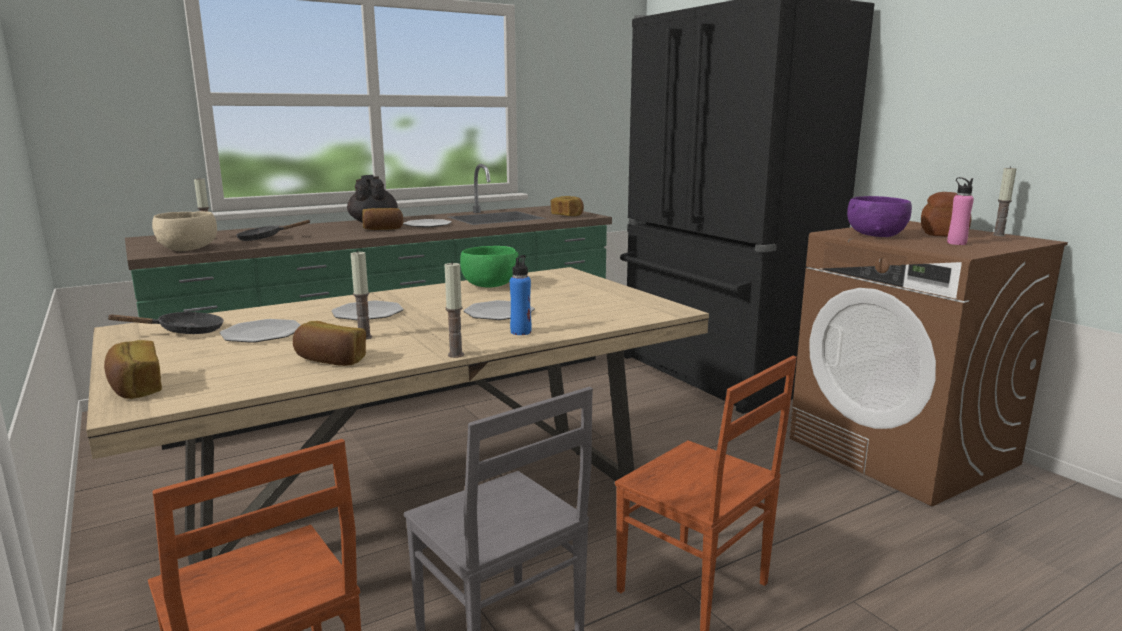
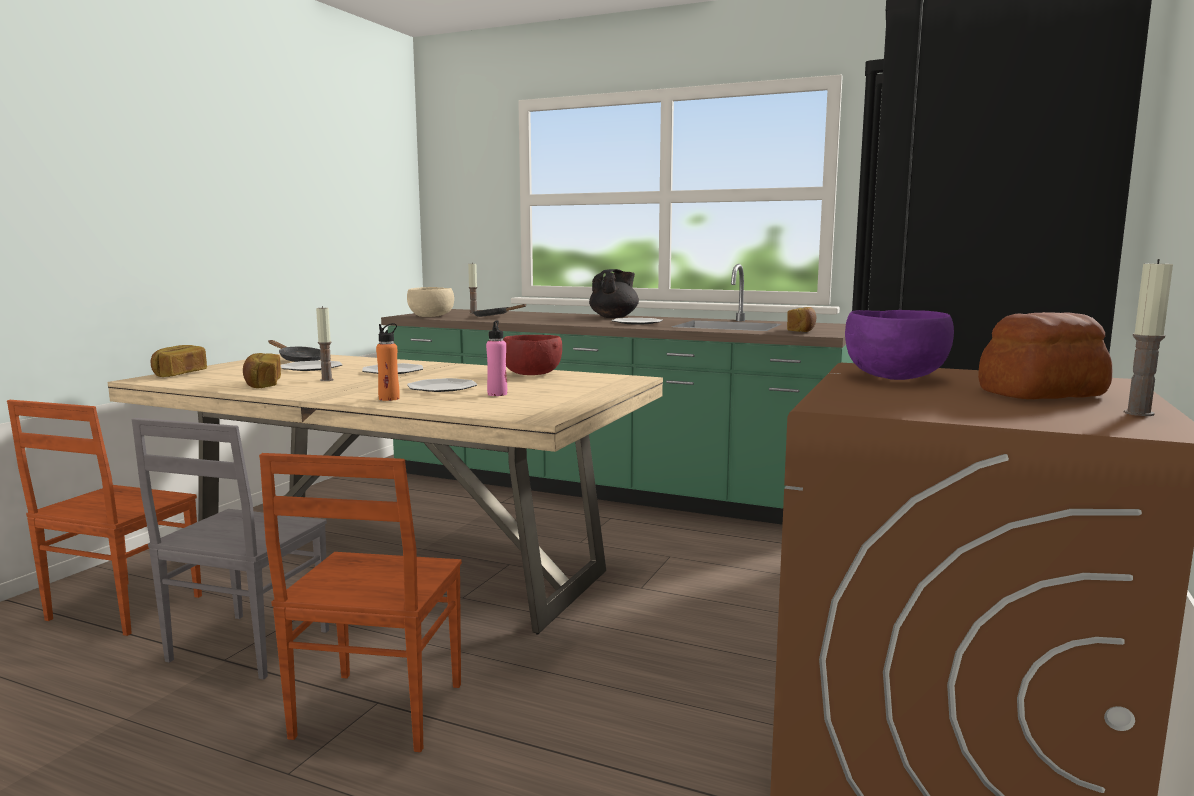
camera: 55 degrees right, 5 degrees down
(383, 229) = (590, 321): bread -> none
(455, 355) = (304, 398): candle -> none
(490, 286) = (531, 374): green bowl -> red bowl
(521, 332) = (389, 398): blue bottle -> orange bottle
(956, 243) = (942, 401): pink bottle -> pink bottle (497, 394)

